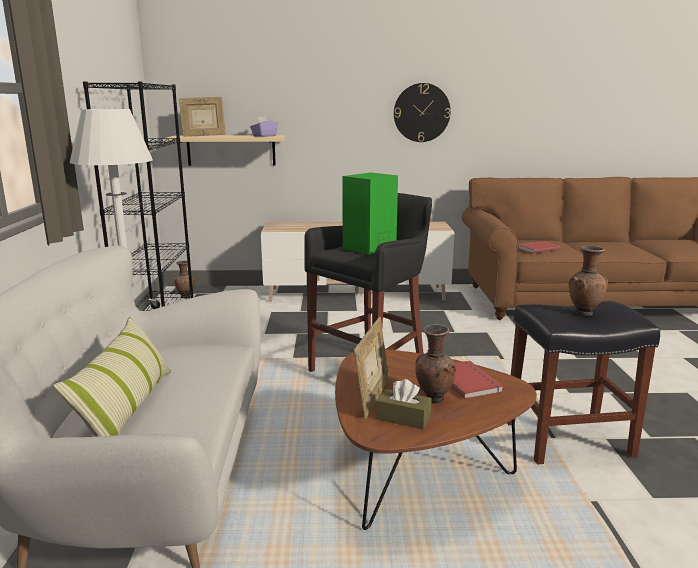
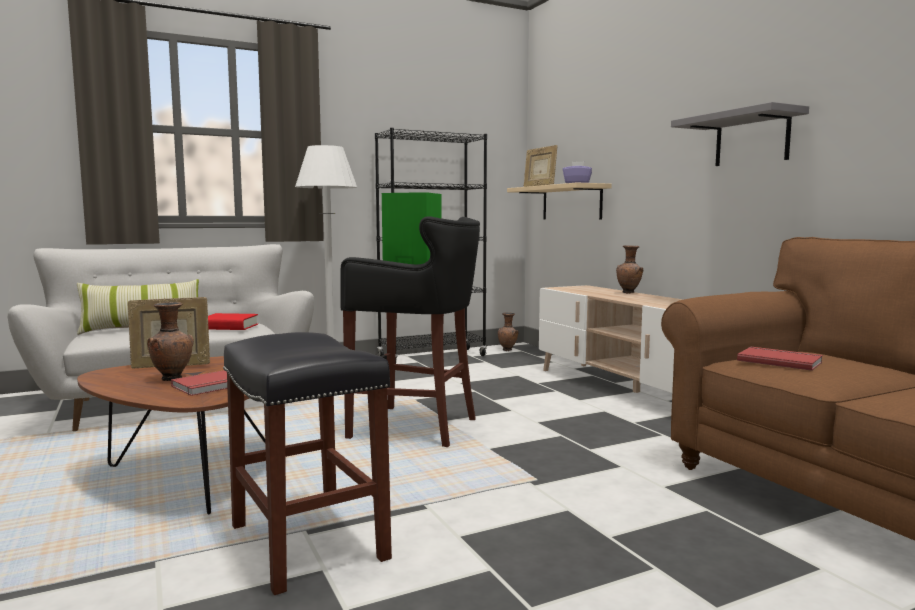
camera: 65 degrees right, 10 degrees down
(197, 359) = (229, 327): none -> red book
(403, 418) = (132, 375): brown tissue box -> none
(421, 112) = (752, 139): wall clock -> grey shelf
(583, 313) = (300, 346): brown vase -> brown vase (629, 293)

